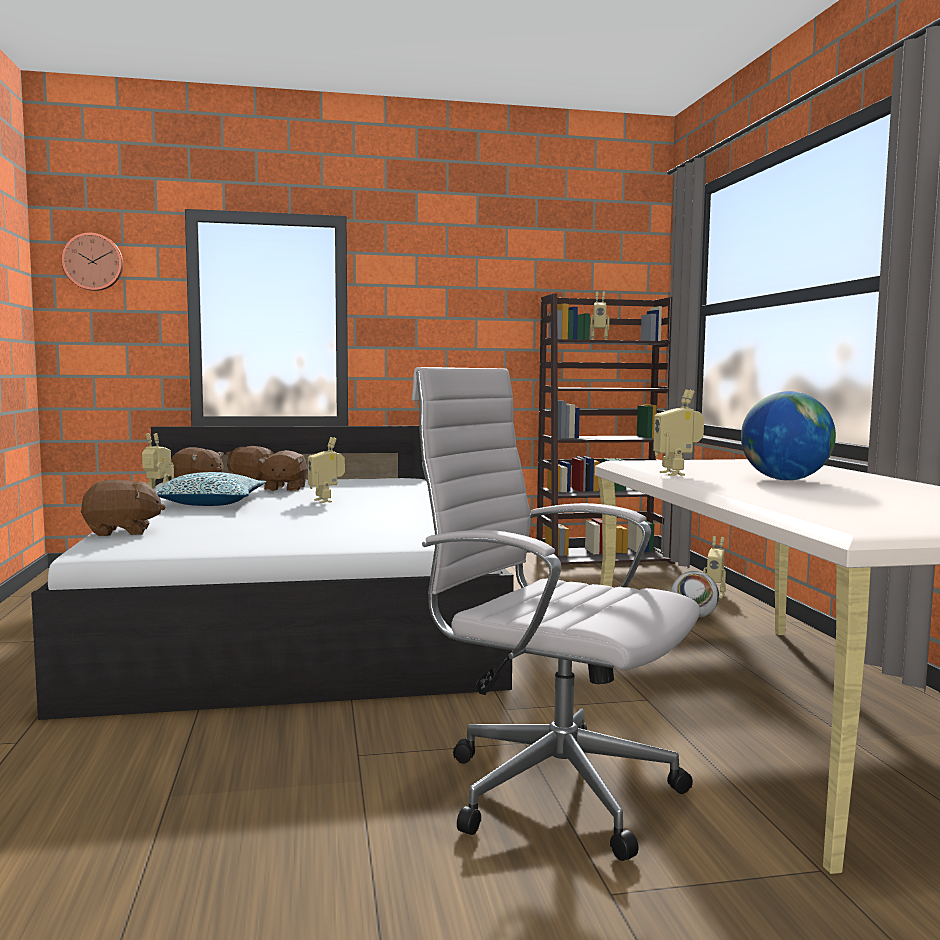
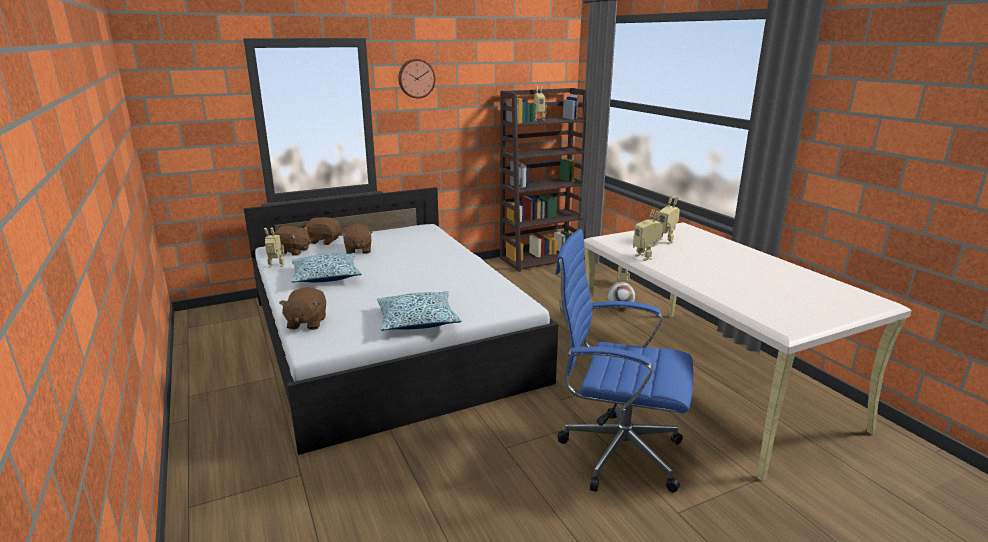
camera: 15 degrees left, 15 degrees up
(93, 262) = (175, 84): wall clock -> wall clock (416, 78)
(122, 532) = (306, 323): brown plush toy -> brown plush toy turned 120 degrees clockwise
(278, 541) = (417, 320): none -> pillow
(326, 501) = (401, 264): toy robot -> toy robot (666, 241)
(549, 788) = (615, 452): white office chair -> blue office chair
(784, 480) = (706, 260): globe -> none

